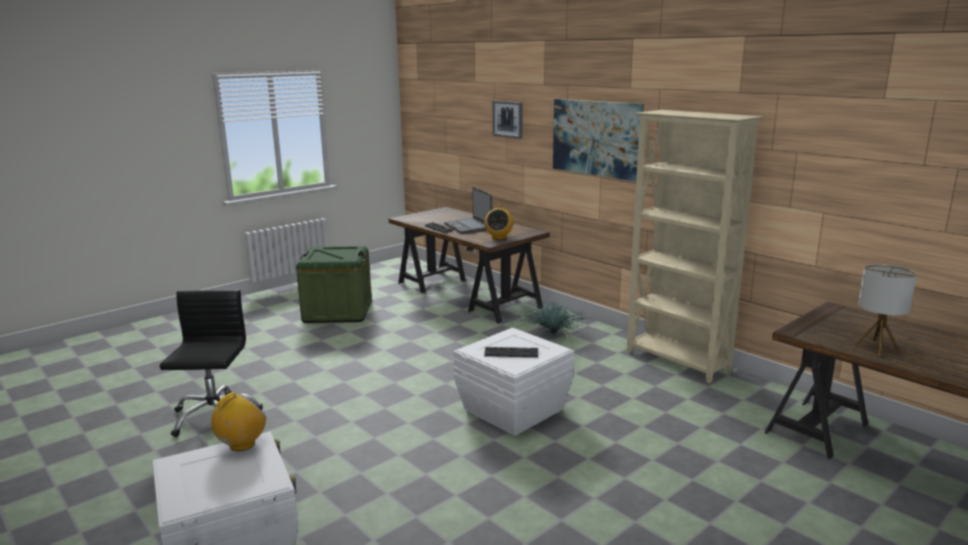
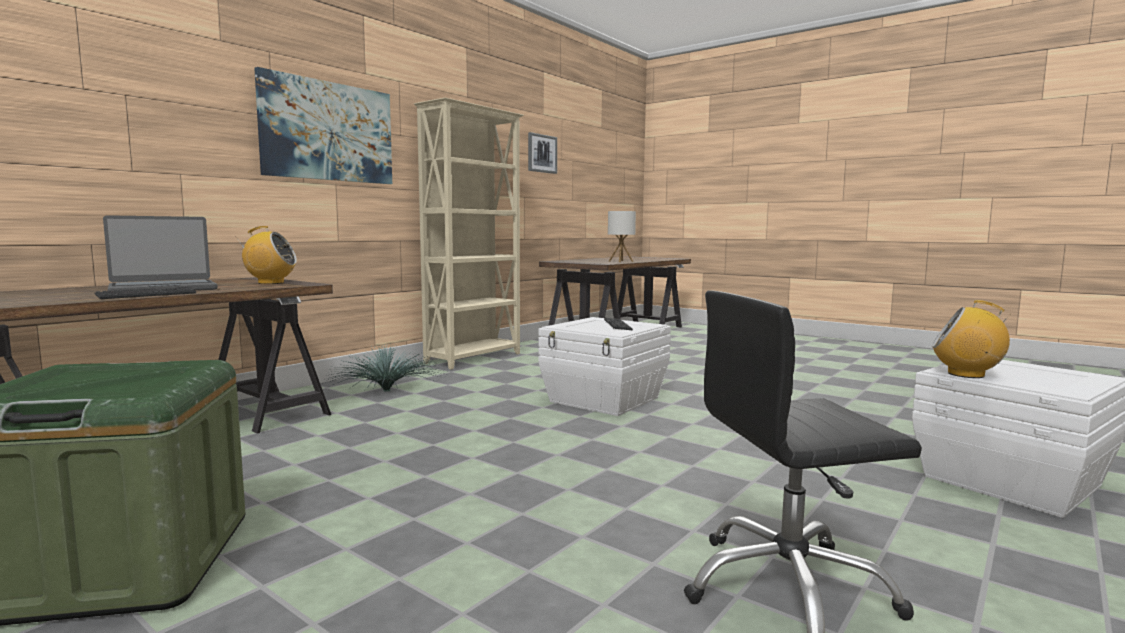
camera: 100 degrees left, 10 degrees down
(508, 119) = (135, 87): picture -> picture (541, 153)

